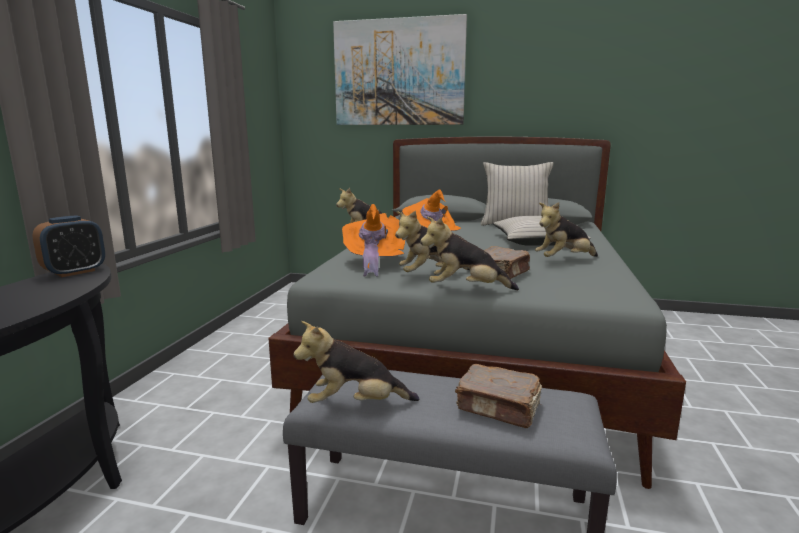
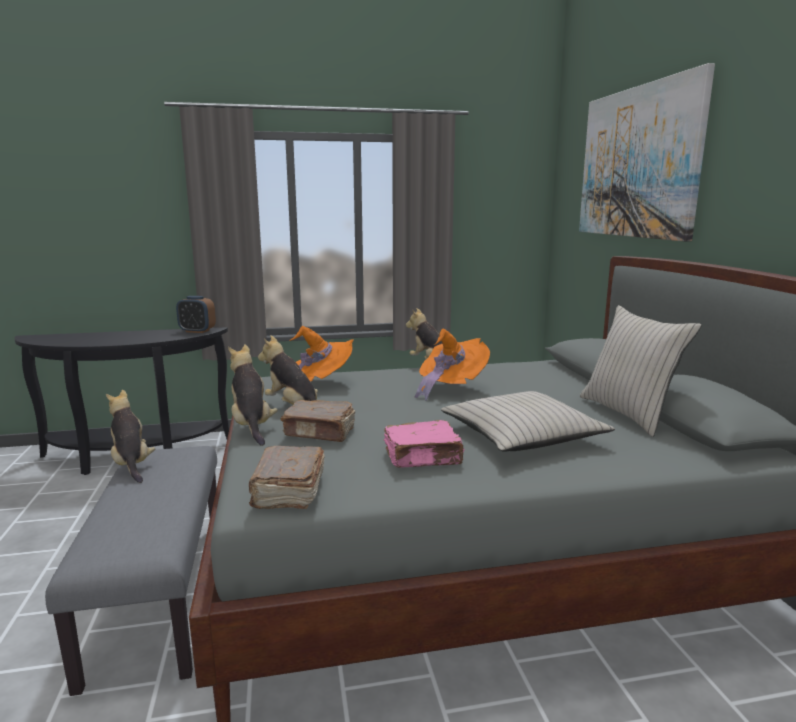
camera: 65 degrees right, 0 degrees up
(499, 408) = (127, 515): brown book -> brown book (288, 491)
(564, 260) = (423, 458): plush toy -> pink book

